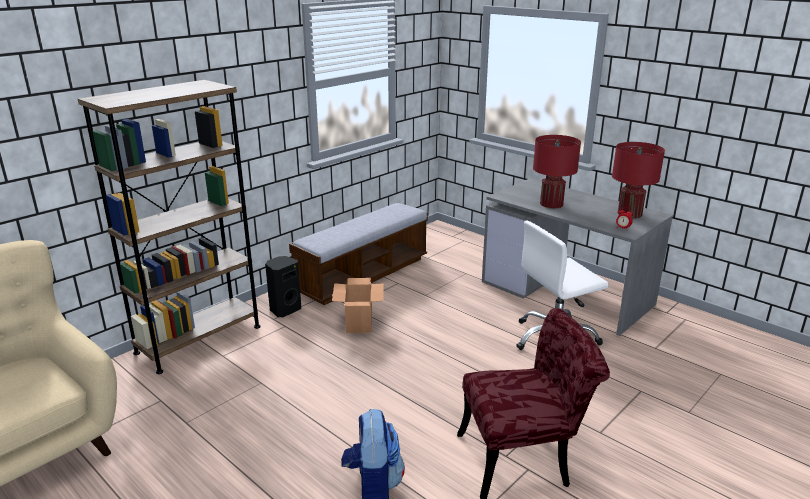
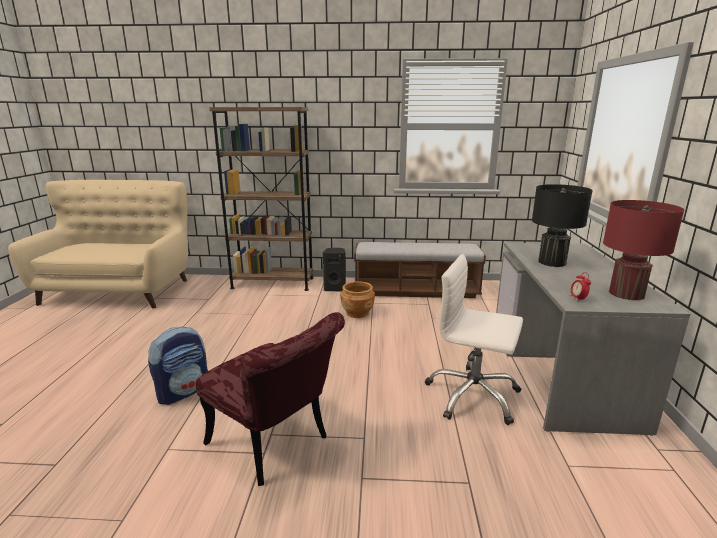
camera: 50 degrees right, 5 degrees down
(359, 323) = (357, 313): cardboard box -> brown planter
(551, 204) = (552, 262): red table lamp -> black table lamp

